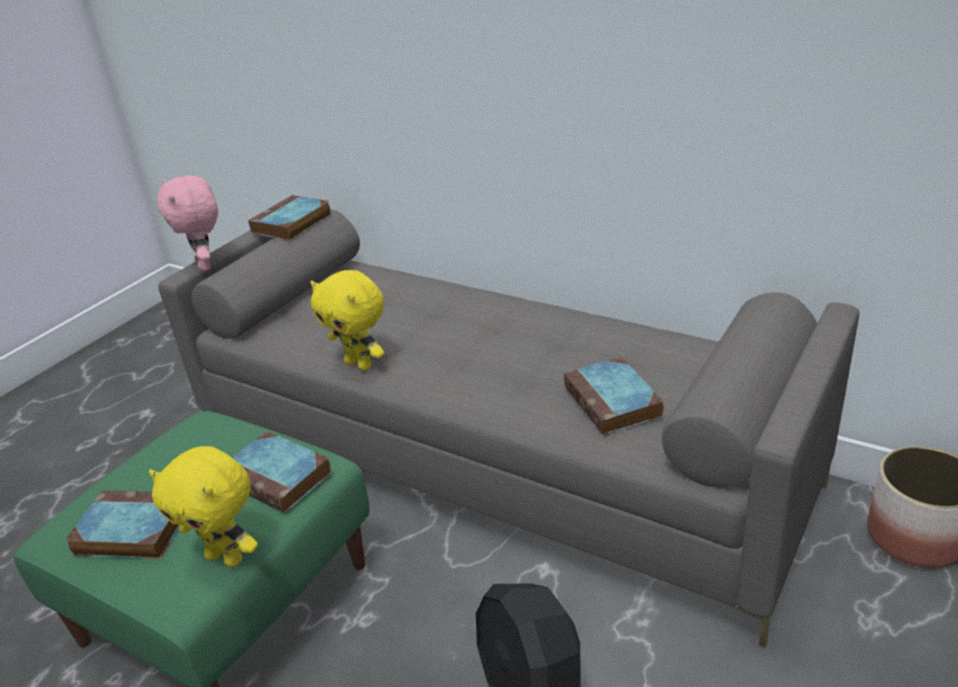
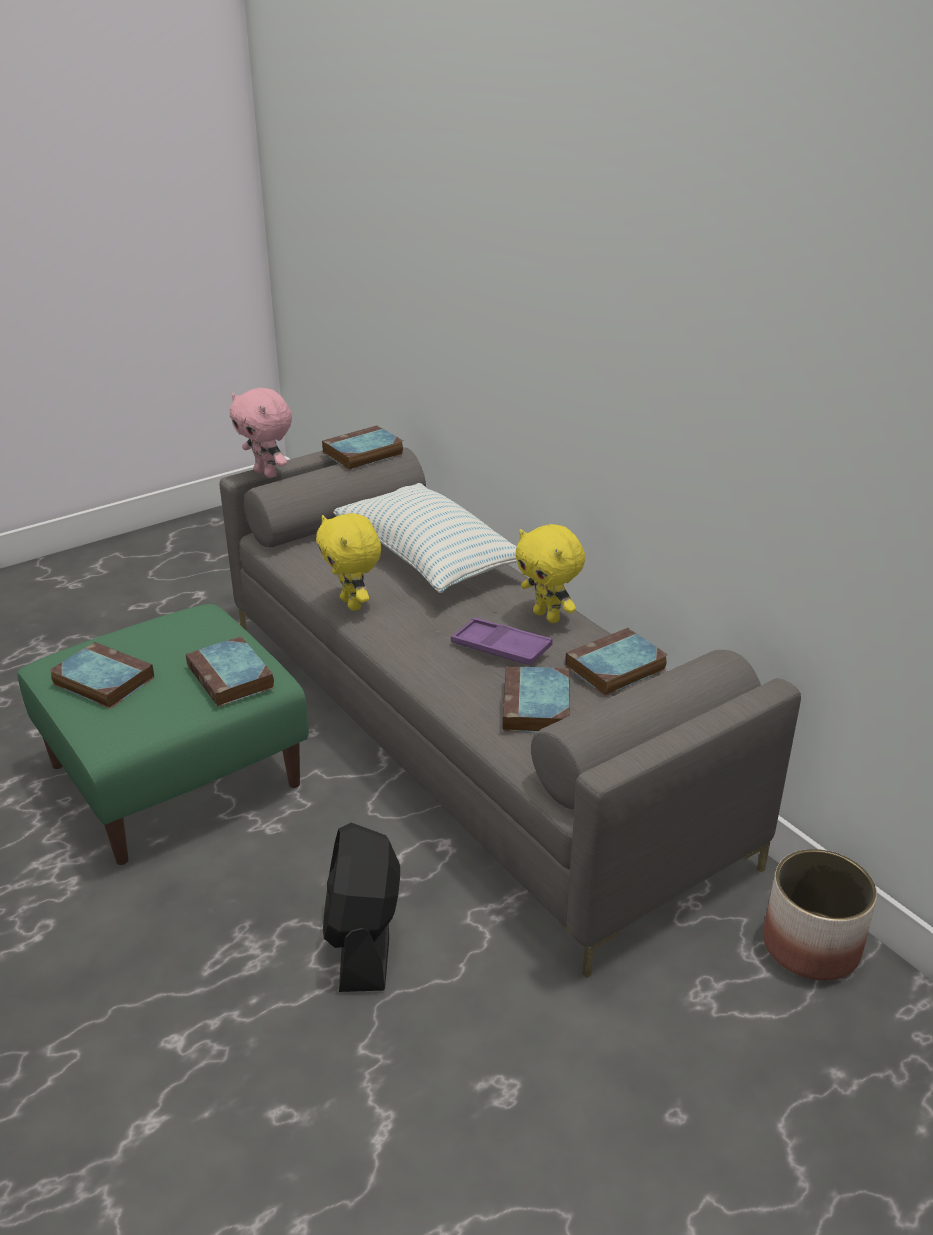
camera: 20 degrees right, 0 degrees up
(206, 265) = (267, 473): pink plush toy -> pink plush toy turned 45 degrees counterclockwise
(226, 557) = (156, 725): yellow plush toy -> yellow plush toy (548, 616)
(402, 303) = (429, 559): none -> pillow
(535, 360) = (501, 648): none -> purple tray
(650, 346) = (614, 669): none -> book

